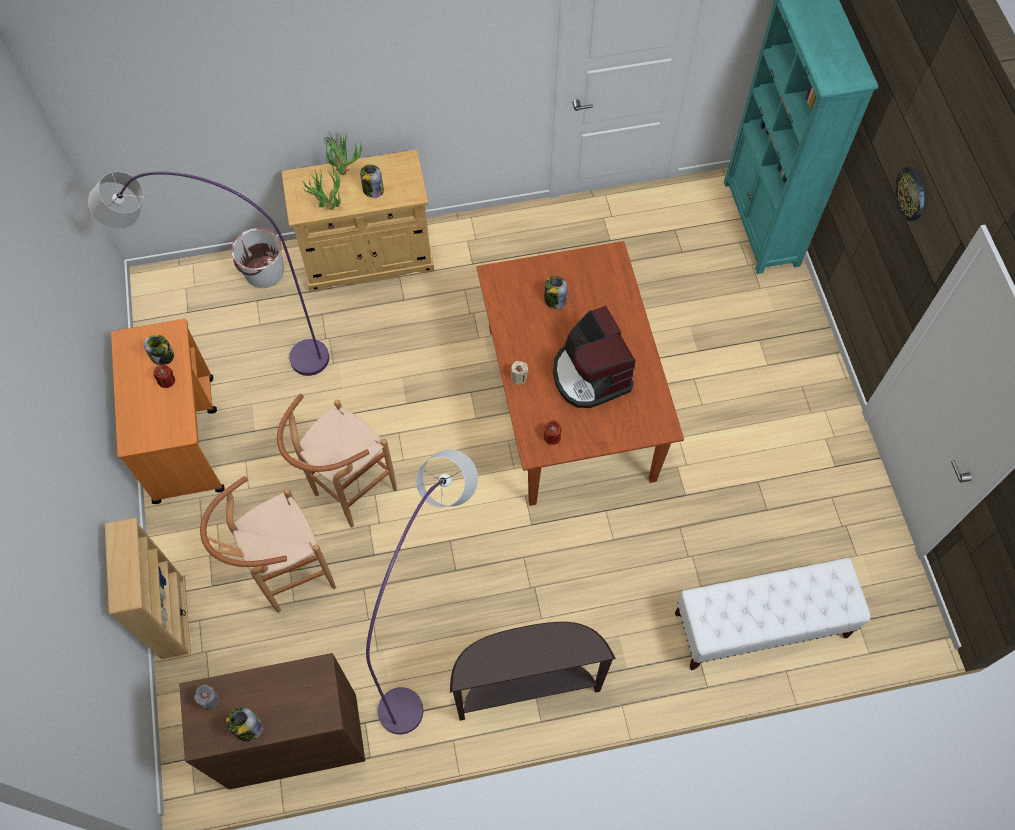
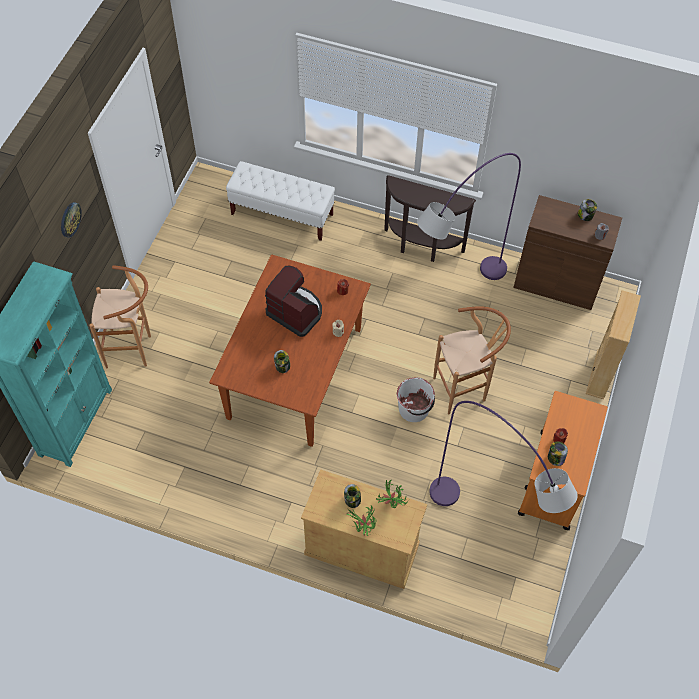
camera: 150 degrees left, 5 degrees down
(263, 272) = (445, 580): white bucket -> white bucket (414, 409)
(287, 578) = (524, 362): brown stool -> brown stool (134, 350)
(590, 375) = (295, 312): coffee machine -> coffee machine turned 60 degrees counterclockwise

